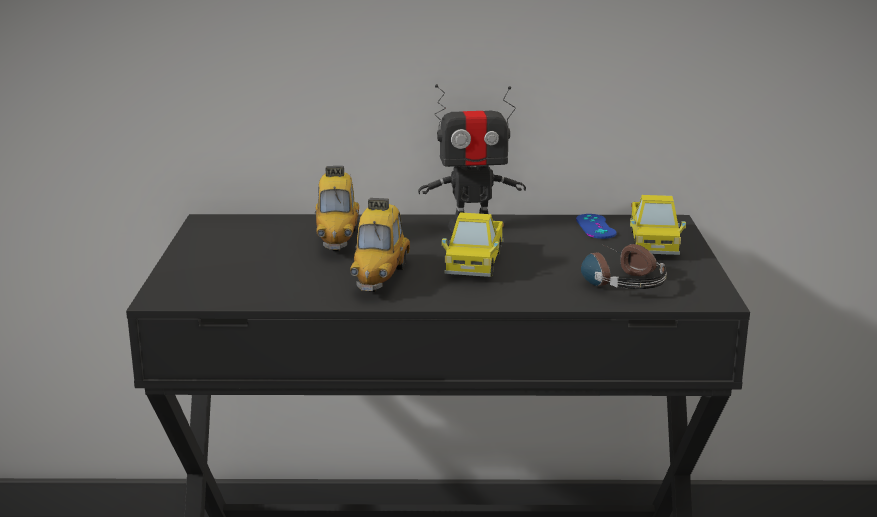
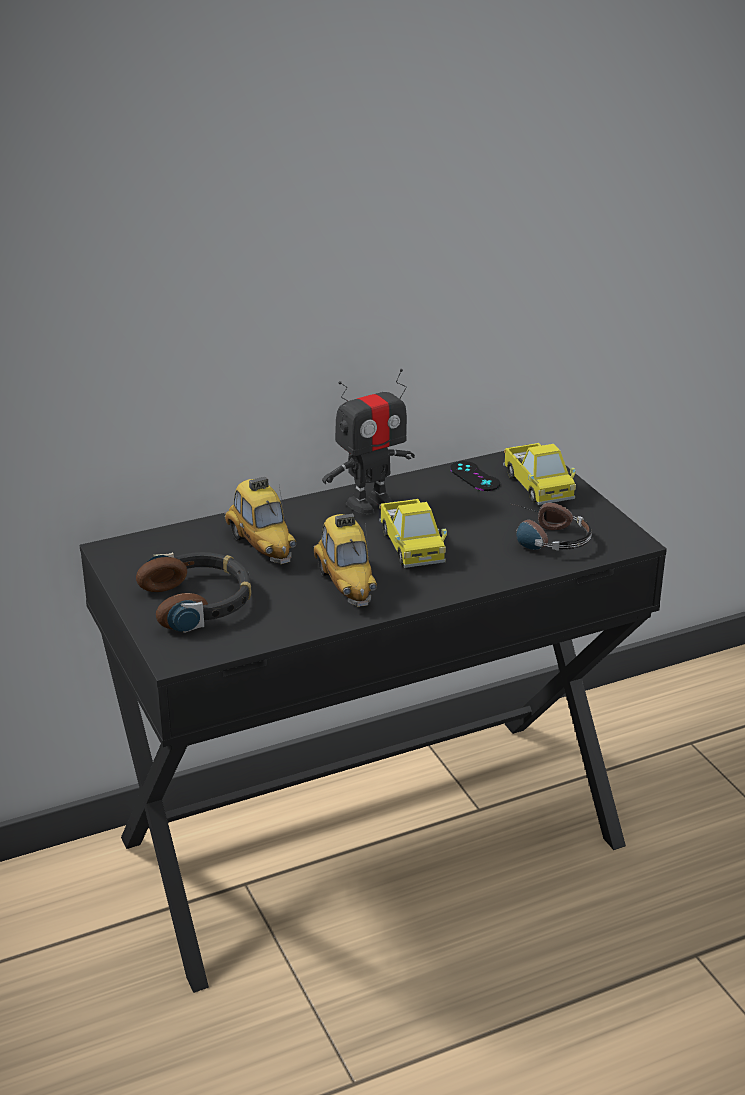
camera: 25 degrees left, 10 degrees up
(234, 265) = (198, 601): none -> headphones
(595, 227) = (474, 476): blue game controller -> black game controller

